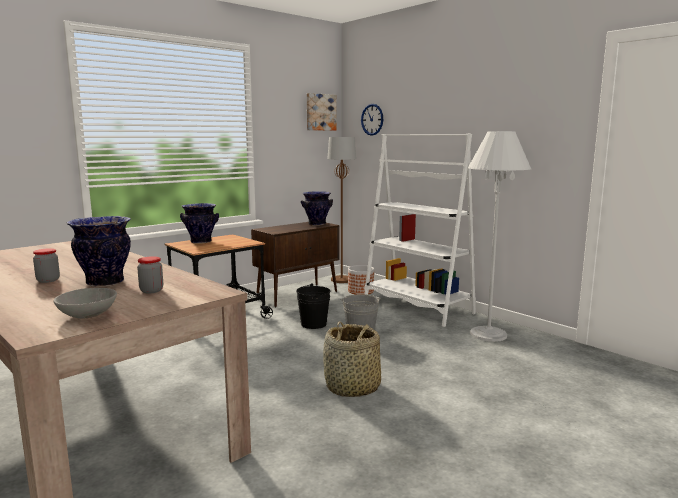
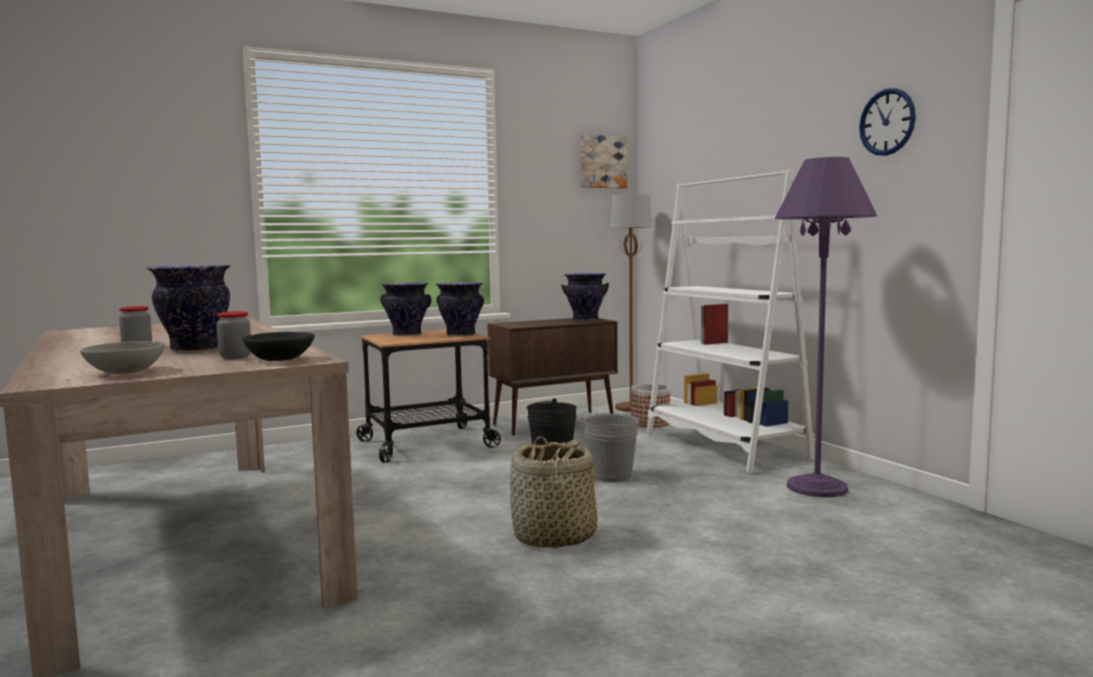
camera: 15 degrees right, 5 degrees down
(191, 293) = (279, 359): none -> black bowl
(242, 241) = (461, 335): none -> vase
(372, 119) = (674, 168): wall clock -> wall clock (887, 122)
(488, 334) = (817, 487): white floor lamp -> purple floor lamp

